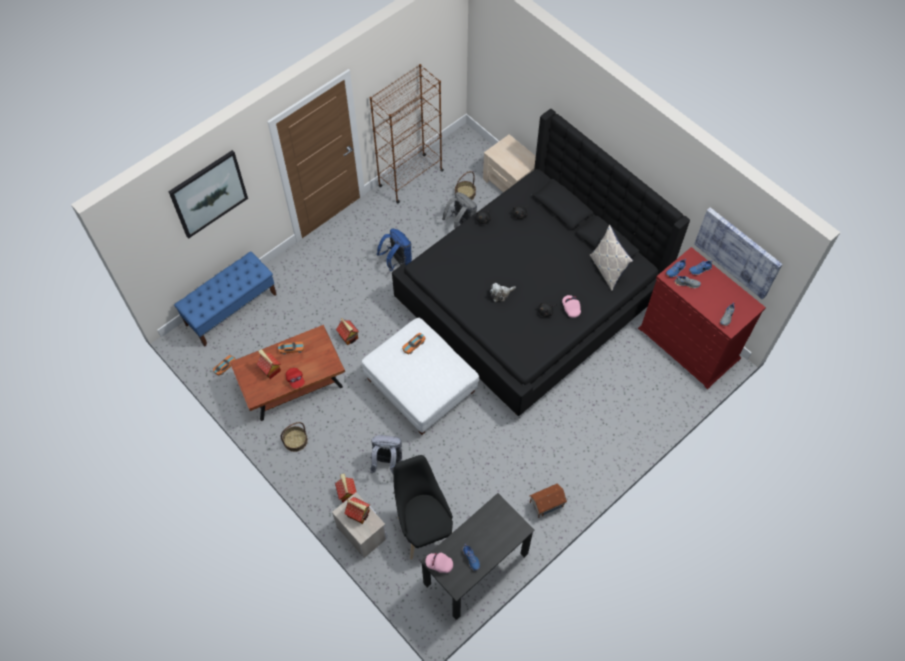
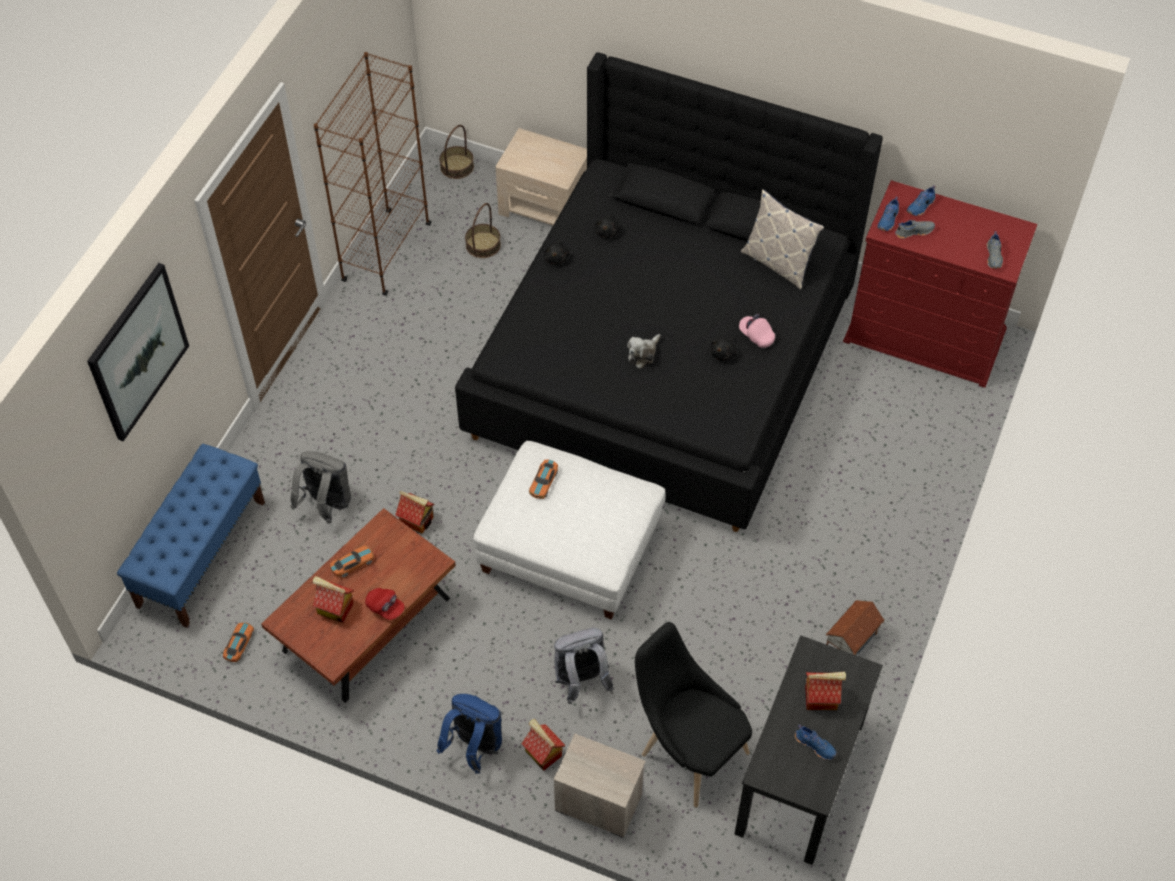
camera: 25 degrees left, 5 degrees down
(295, 440) = (417, 709): basket -> basket (457, 166)
(359, 513) = (597, 763): toy house -> toy house (821, 697)
(397, 261) = (432, 380): blue backpack -> blue backpack (474, 747)
(439, 564) = (773, 774): pink cap -> none
(461, 225) = (502, 292): grey backpack -> grey backpack (326, 505)
(738, 252) = (972, 155): picture -> none

